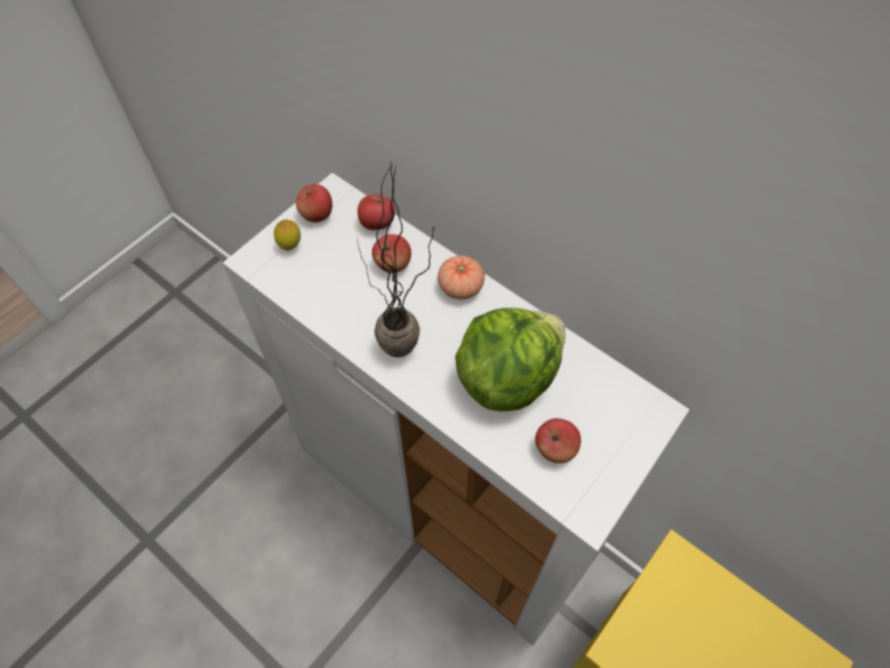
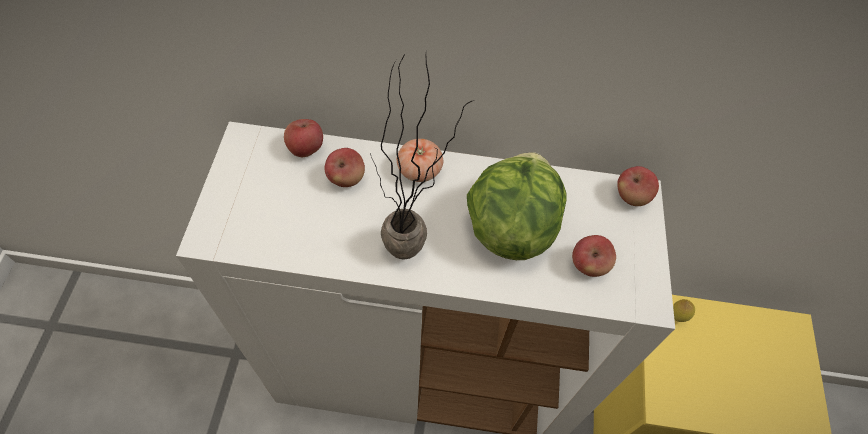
camera: 35 degrees left, 0 degrees up
(290, 246) = (236, 207): lemon -> lemon (677, 316)
(317, 214) = (242, 166): apple -> apple (632, 196)

